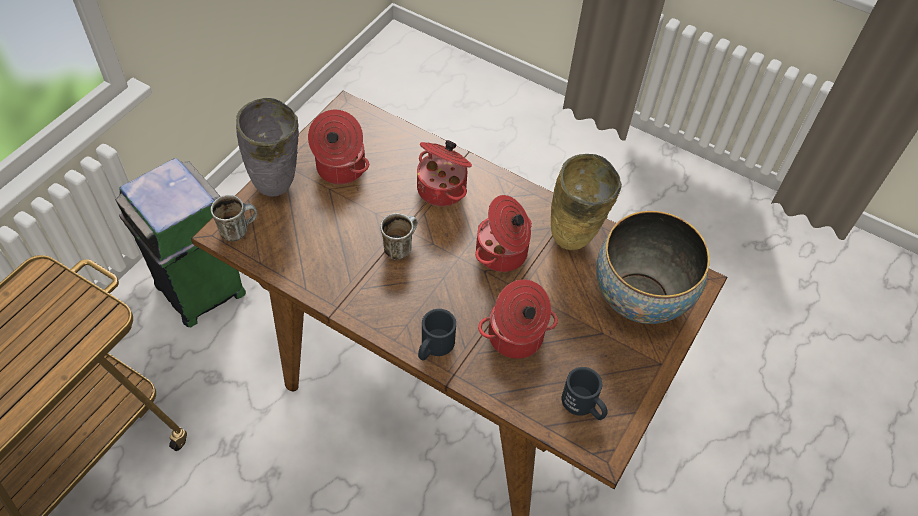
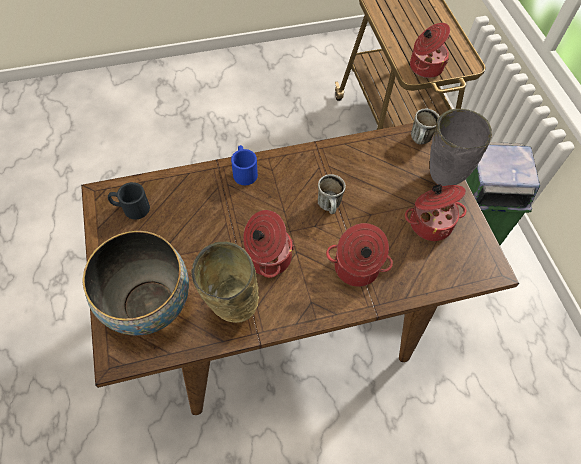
camera: 135 degrees right, 5 degrees up
(433, 347) = (244, 171): black mug -> blue mug
(516, 338) = (205, 212): cooking pot -> cooking pot (425, 66)

